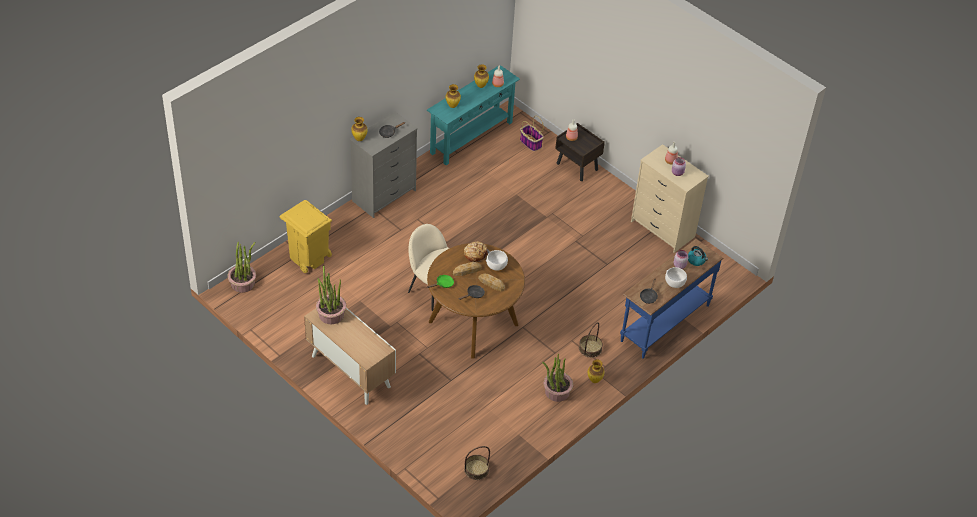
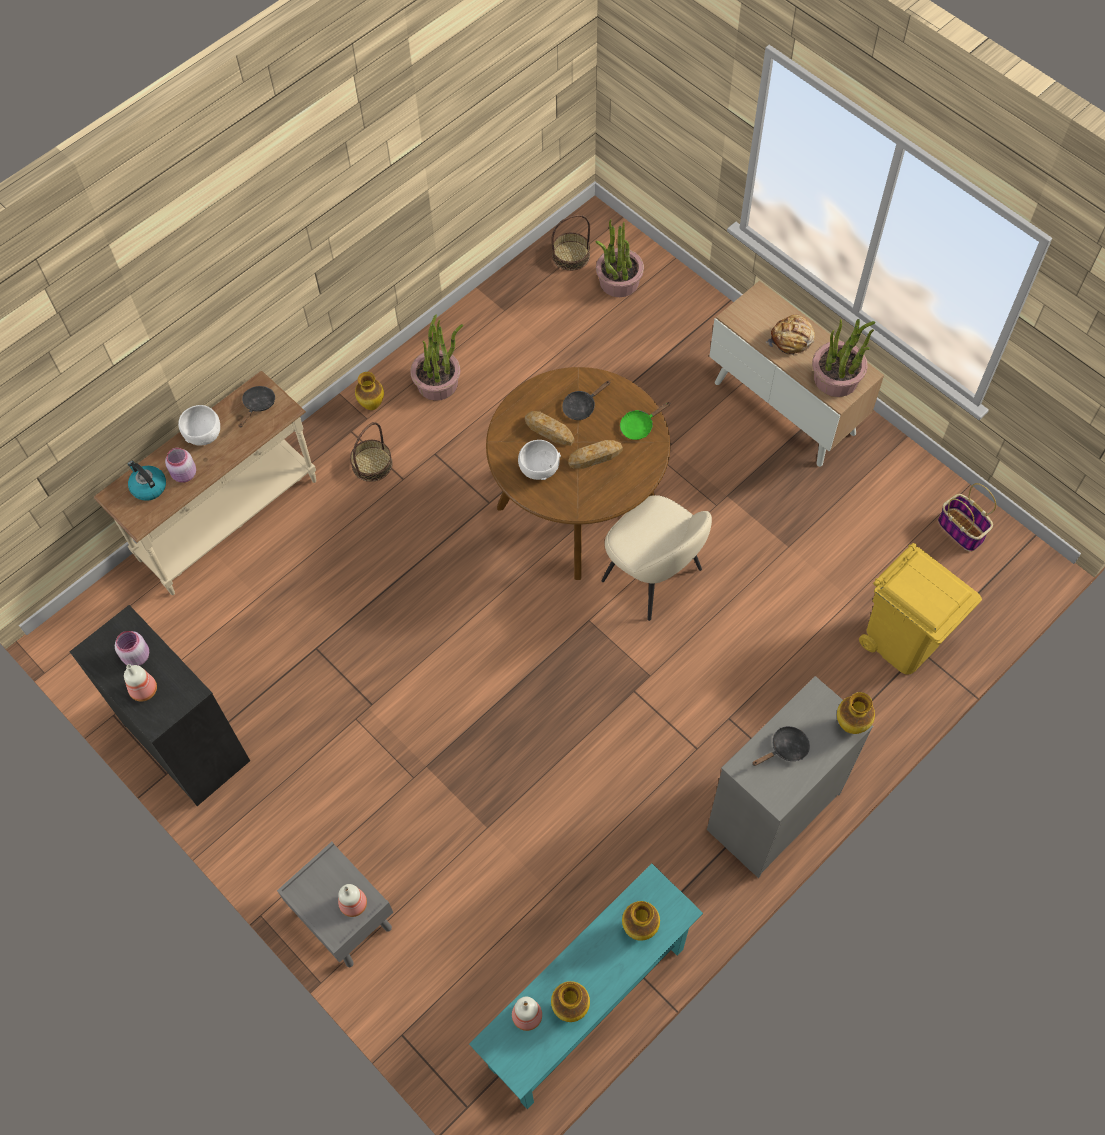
camera: 175 degrees left, 15 degrees up
(243, 283) = (1013, 576): potted plant -> potted plant (618, 281)
(475, 254) = (579, 494): bread -> bread (791, 339)
(530, 143) = (447, 995): basket -> basket (962, 530)
(577, 167) = (344, 919): brown nightstand -> grey nightstand
(662, 229) = (187, 742): beige dresser -> black dresser
(664, 322) = (230, 521): blue console table -> beige console table

